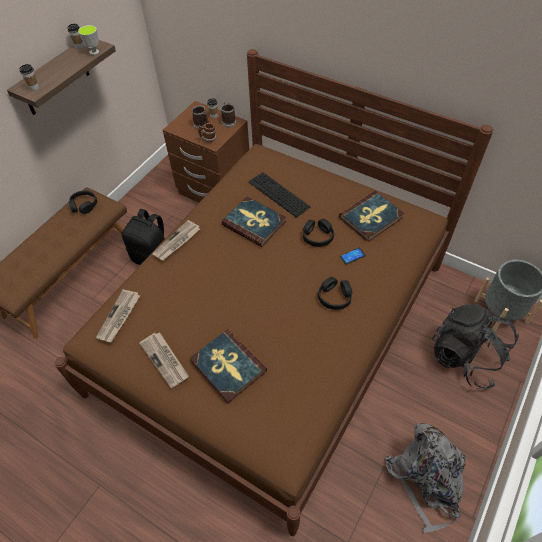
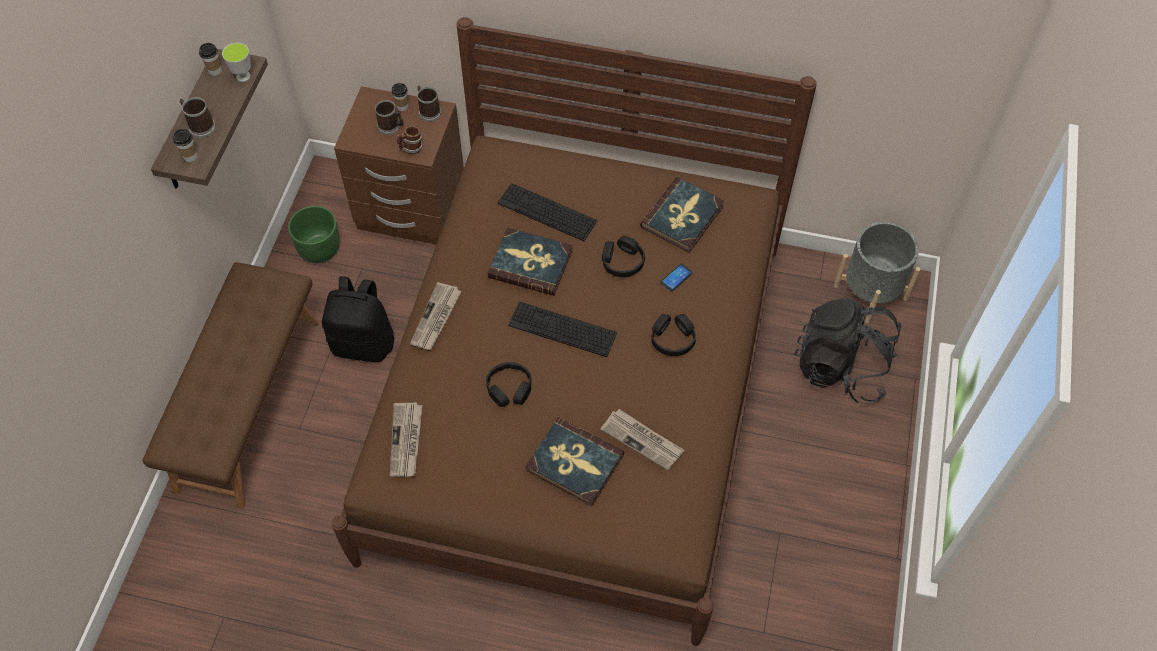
camera: 20 degrees left, 5 degrees up
(51, 73) = (200, 126): none -> mug
(84, 205) = (250, 293): black headphones -> black headphones (509, 388)
(152, 199) = (319, 249): none -> green planter
(165, 360) = (493, 477): newspaper -> newspaper (642, 440)
(258, 270) = (562, 329): none -> keyboard
(427, 479) = (835, 531): grey backpack -> none

